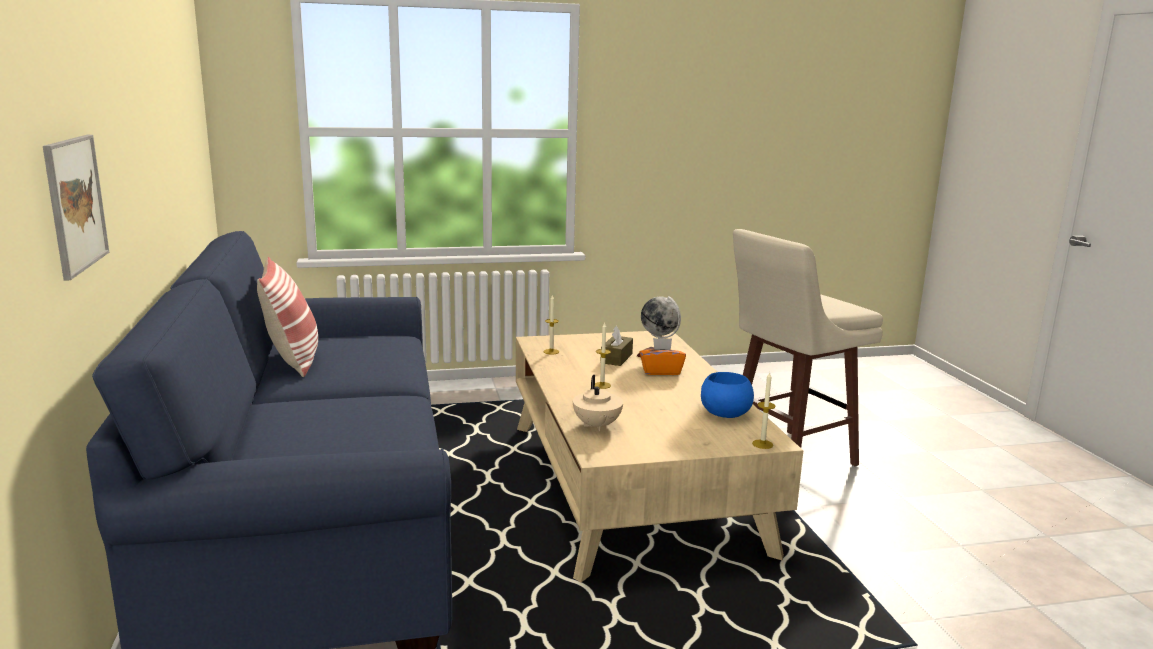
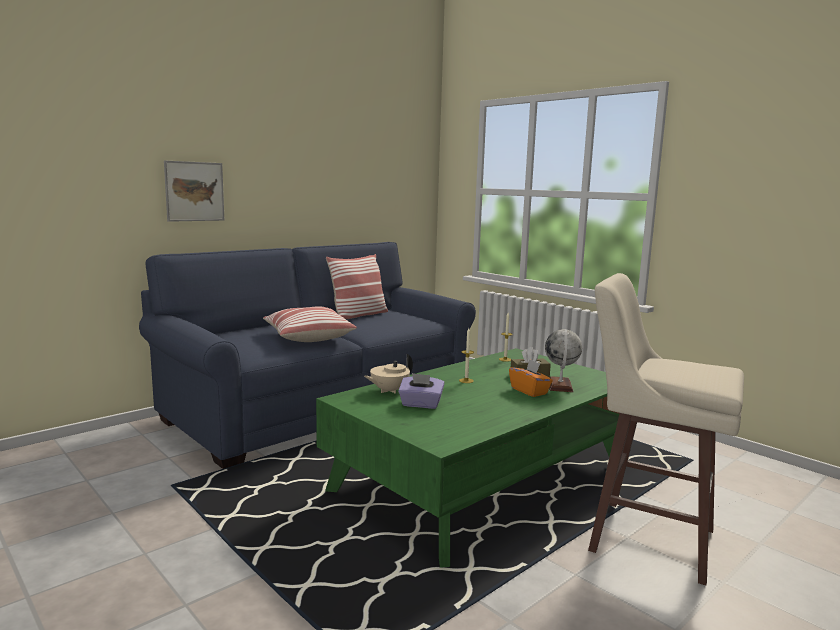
camera: 60 degrees right, 5 degrees down
(367, 411) = (308, 337): none -> pillow
(631, 484) = (484, 478): beige coffee table -> green coffee table
(656, 422) = (421, 404): none -> purple tissue box
(725, 413) = (476, 421): blue bowl -> none
(762, 444) = (430, 441): candle -> none

